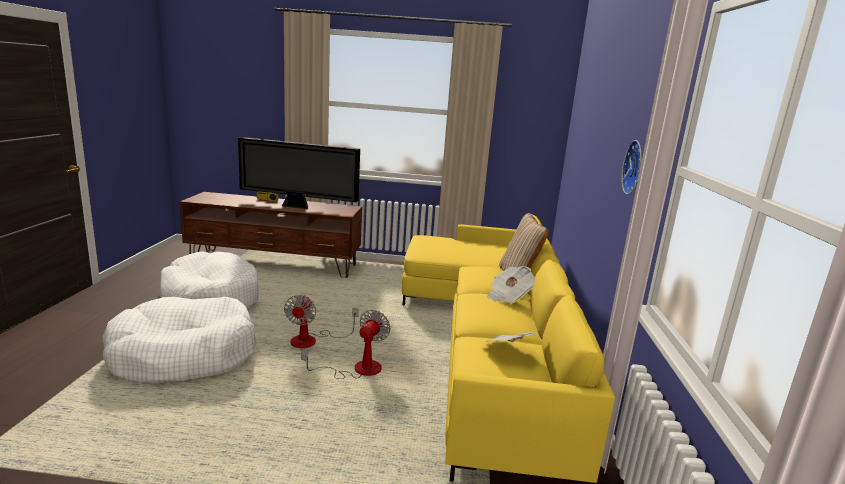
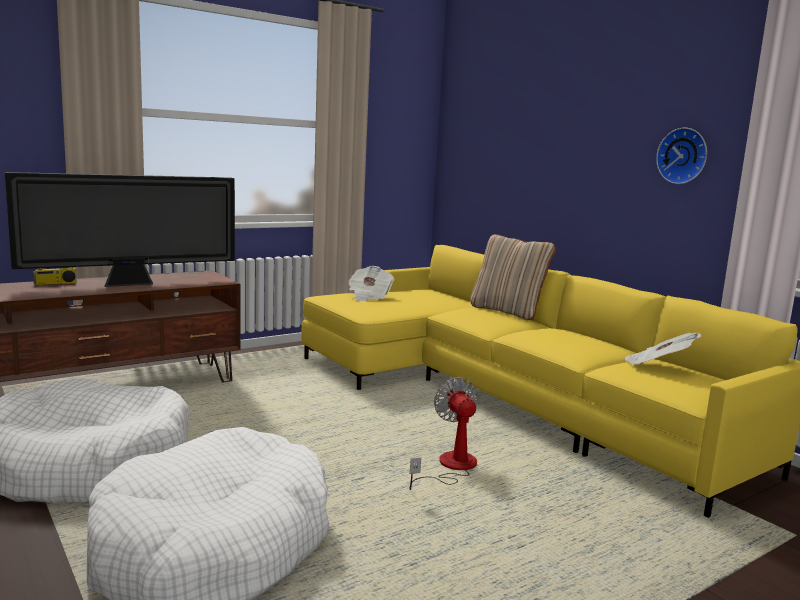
camera: 40 degrees left, 5 degrees down
(312, 340) = (341, 460): fan -> none
(509, 296) = (549, 326): newspaper -> newspaper (369, 296)

